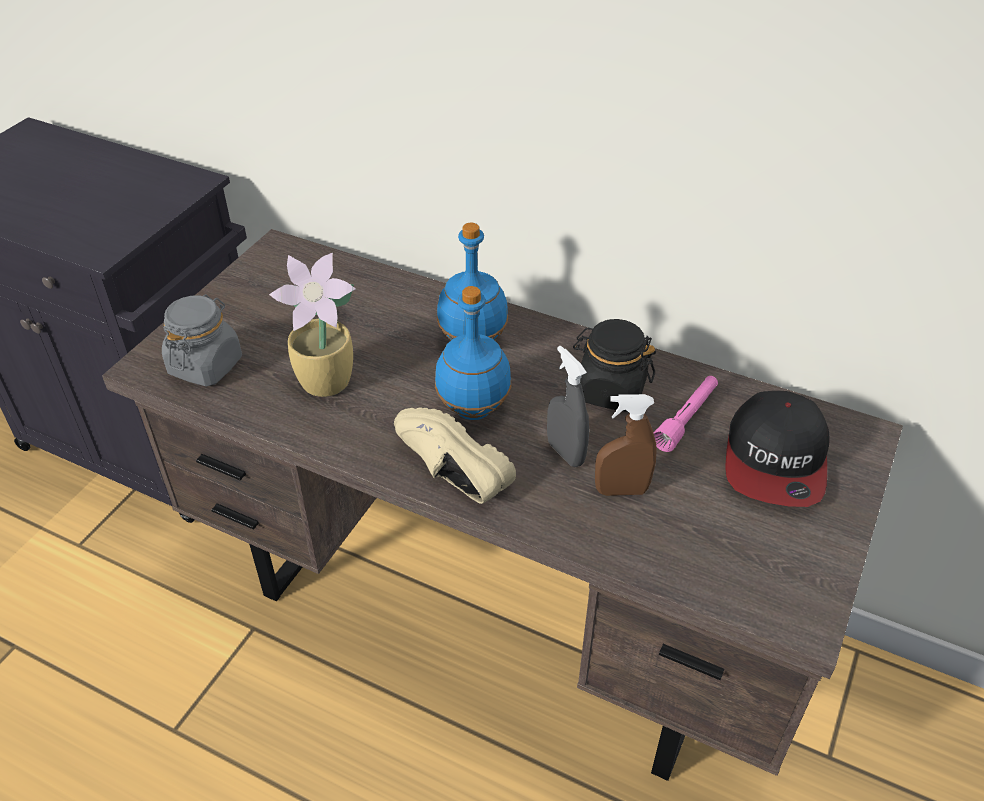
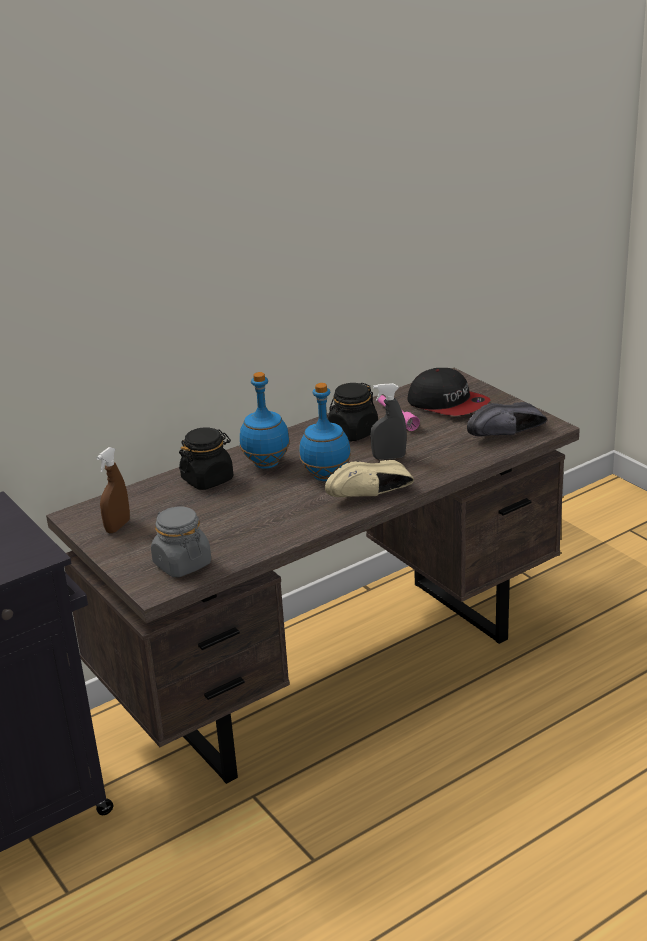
camera: 60 degrees left, 15 degrees down
(328, 382) = (250, 520): potted plant -> none
(406, 310) = (208, 479): none -> black jar
(621, 490) = (431, 449): brown spray bottle -> brown spray bottle (117, 526)
(732, 571) = (508, 435): none -> black shoe

